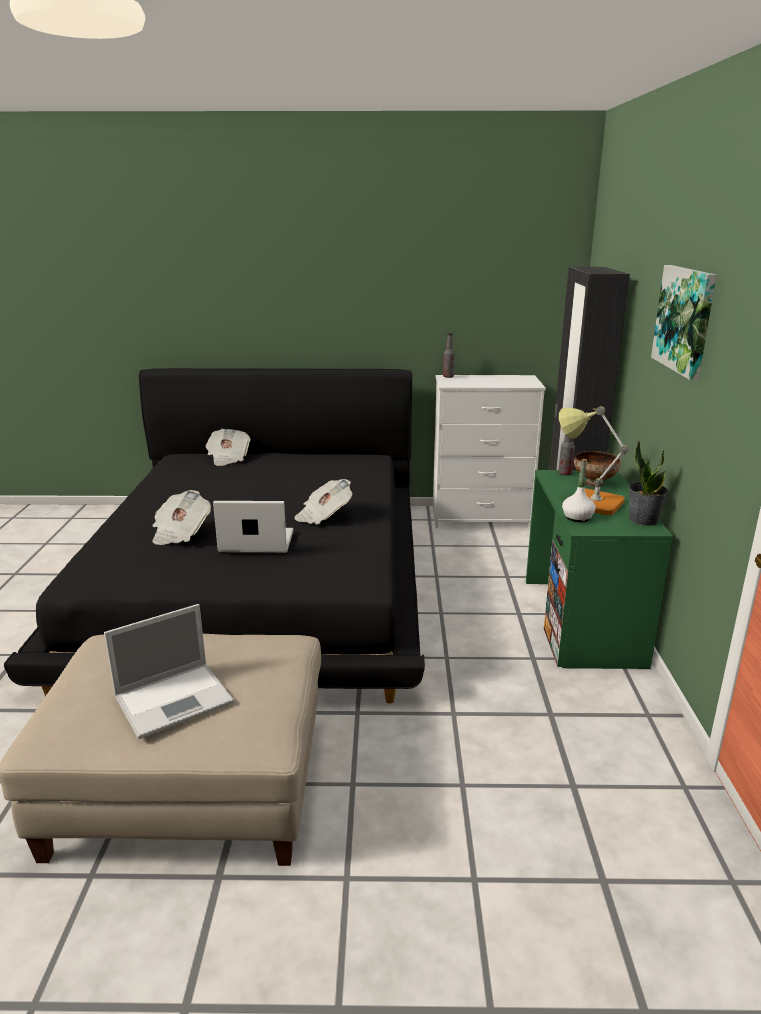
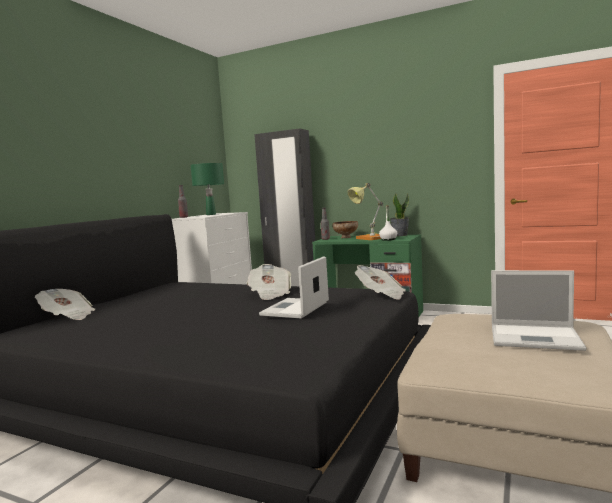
camera: 65 degrees left, 15 degrees down
(176, 699) = (536, 337): laptop -> laptop turned 120 degrees clockwise
(180, 533) = (247, 326): newspaper -> newspaper (381, 295)
(491, 380) = (211, 214): none -> green table lamp
(685, 320) = (384, 136): picture -> none

